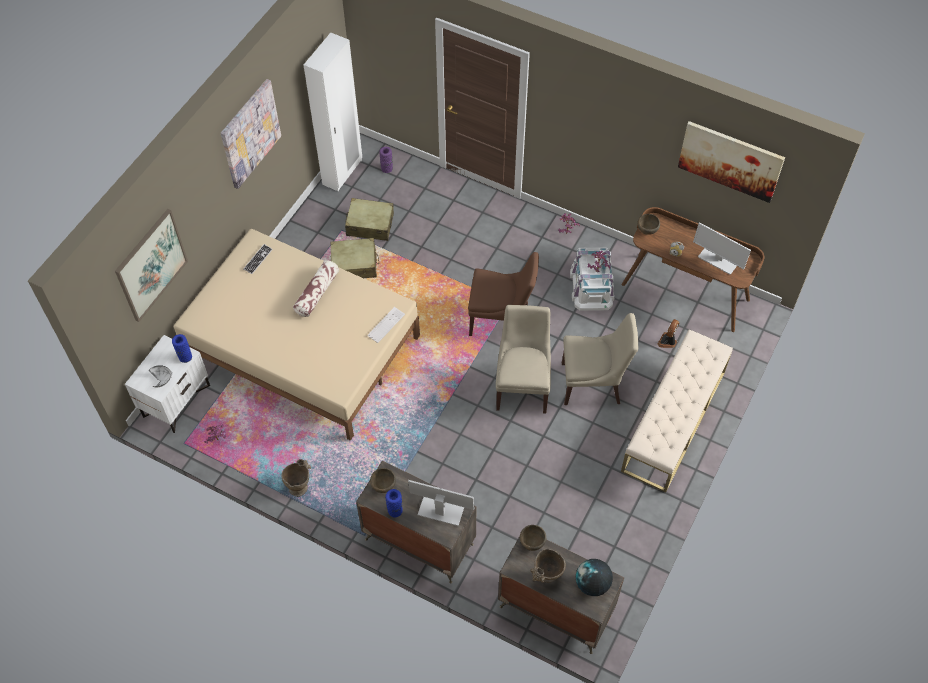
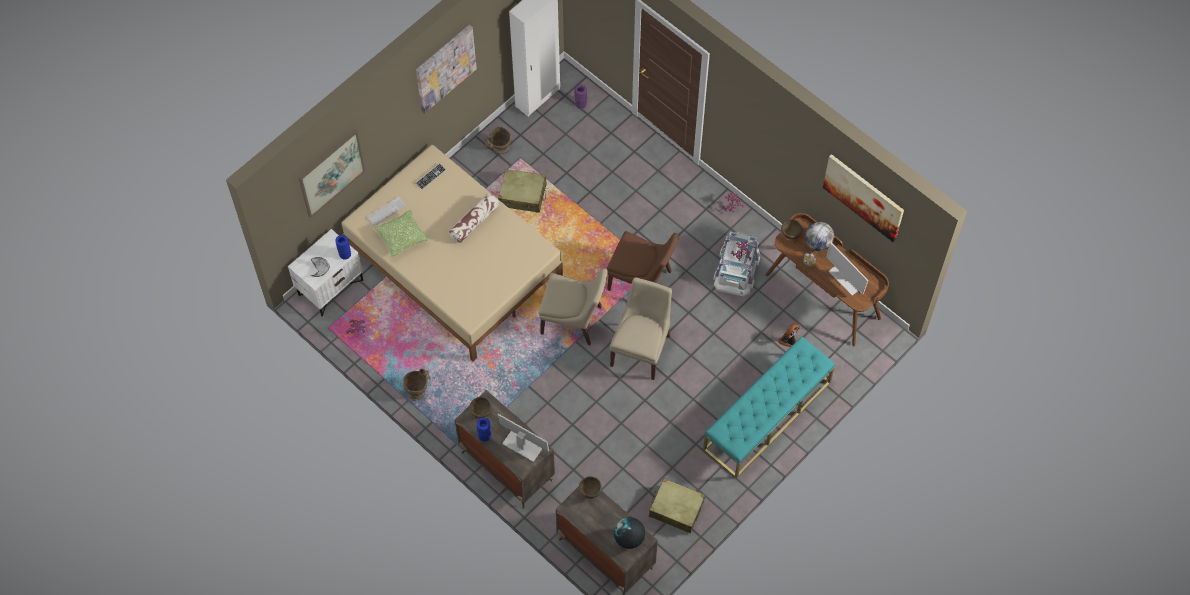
camera: 15 degrees right, 5 degrees up
(243, 325) = (402, 237): none -> pillow
(370, 225) = (548, 158): beige suitcase -> beige suitcase (676, 509)
(386, 325) = (527, 267): keyboard -> keyboard (386, 211)
(546, 576) = (593, 522): beige vase -> beige vase (499, 149)
(593, 383) = (706, 363): beige chair -> beige chair (573, 321)
(674, 421) = (767, 416): beige bench -> turquoise bench
(677, 233) = (818, 243): none -> globe

